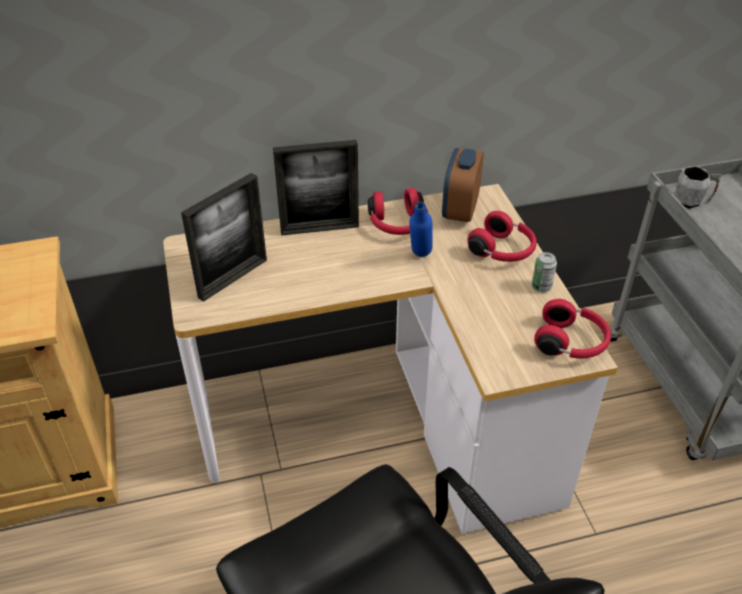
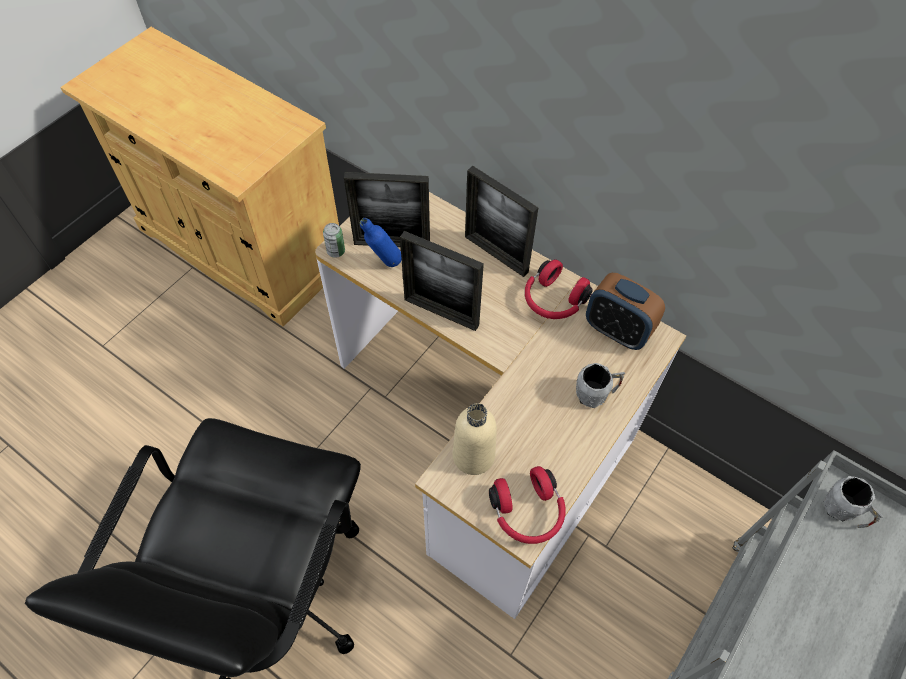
camera: 50 degrees right, 15 degrees up
(338, 288) = (441, 312): none -> picture frame
(419, 258) = (527, 342): blue bottle -> blue bottle (384, 265)
(460, 210) = (617, 330): alarm clock -> alarm clock turned 120 degrees counterclockwise
(493, 345) = (473, 456): none -> beige bottle
(503, 251) = (595, 394): red headphones -> grey mug
(541, 287) = (577, 450): can -> can (336, 251)

